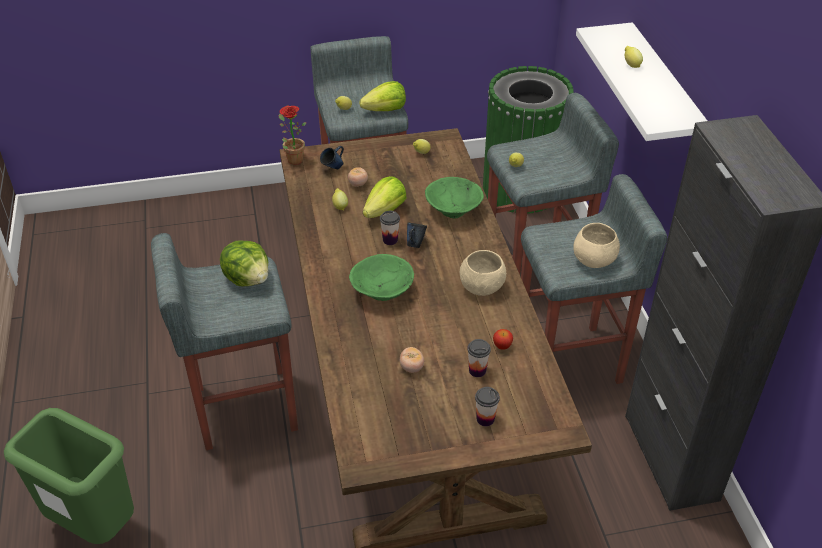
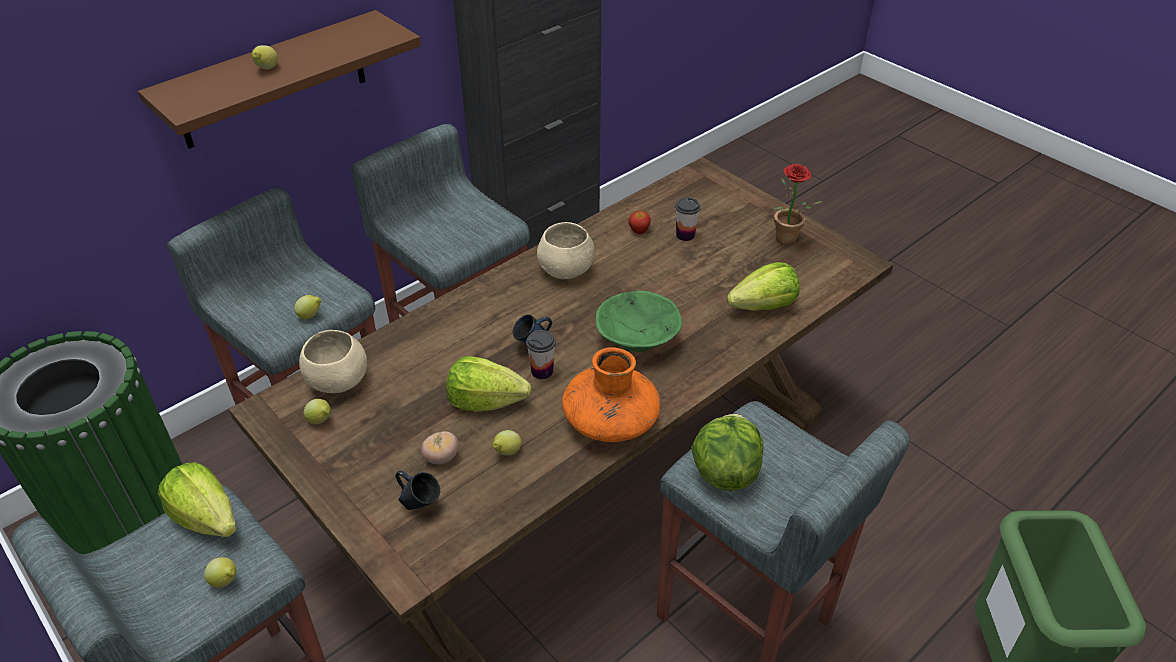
camera: 120 degrees left, 0 degrees up
(292, 159) = (420, 577): potted plant -> potted plant (786, 242)
(326, 252) = (610, 420): none -> orange vase
(361, 372) = (764, 306): none -> lettuce
(411, 367) = (723, 275): tomato -> none
(454, 210) = (441, 338): green bowl -> none
(485, 419) = (735, 213): cup -> none
(594, 260) = (463, 208): beige bowl -> beige bowl (338, 381)
(664, 94) = (272, 80): white shelf -> brown shelf

